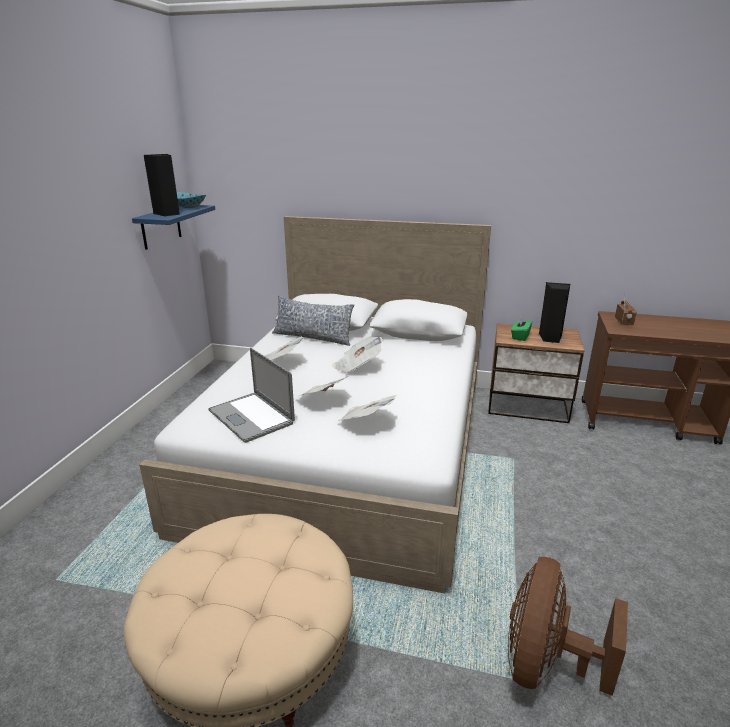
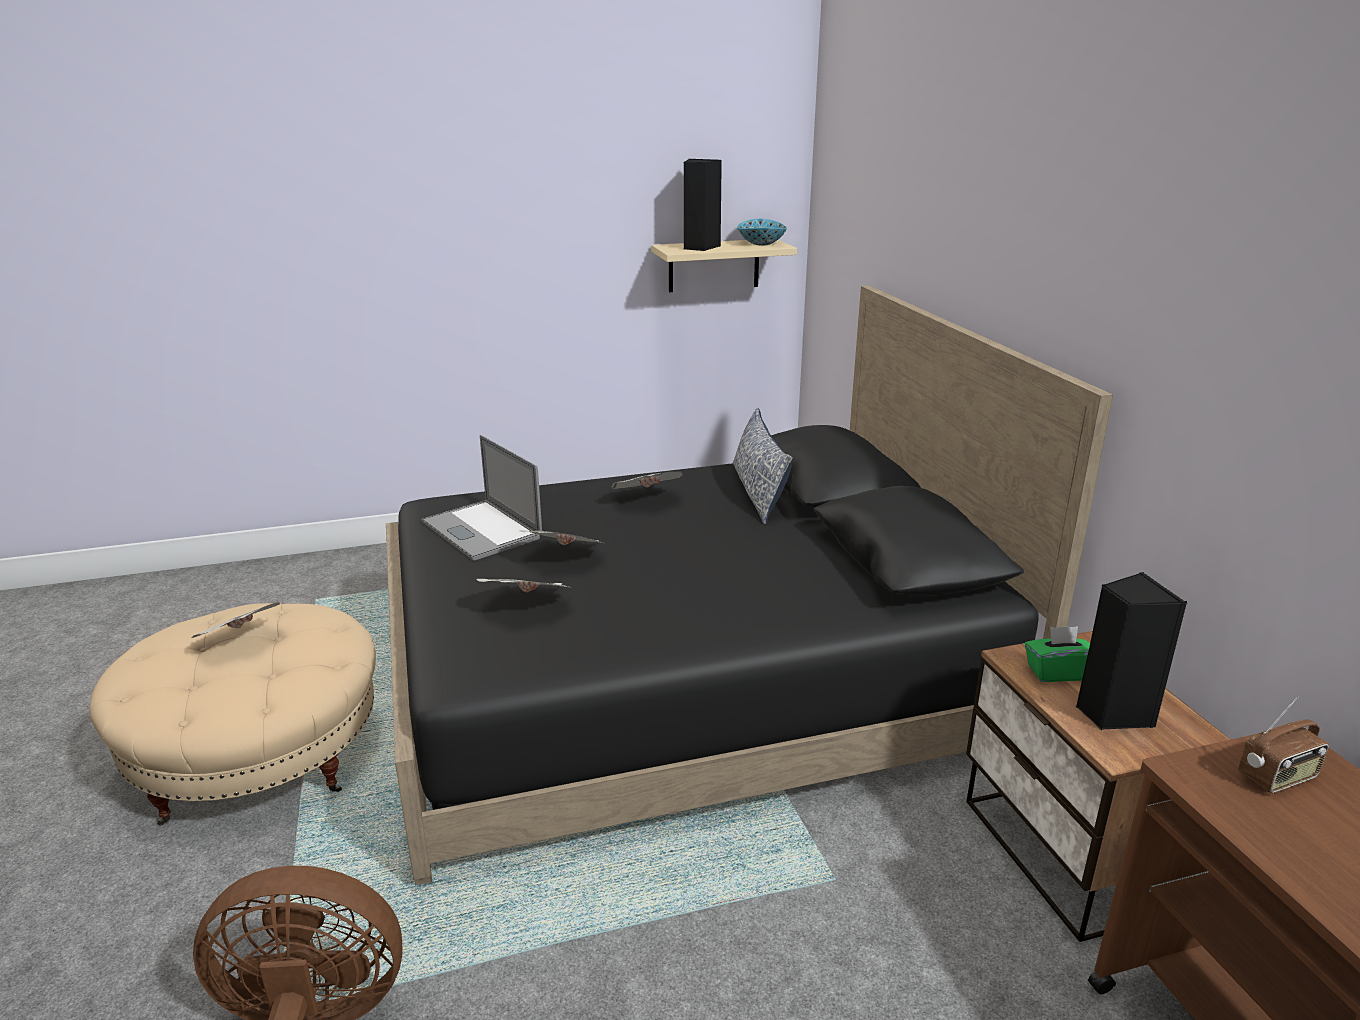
camera: 60 degrees right, 0 degrees up
(161, 226) = (714, 265): blue shelf -> beige shelf
(251, 417) = (481, 530): laptop -> laptop turned 60 degrees counterclockwise
(350, 448) = (687, 684): white bed -> black bed
(357, 366) = (696, 551): newspaper -> newspaper (240, 640)

